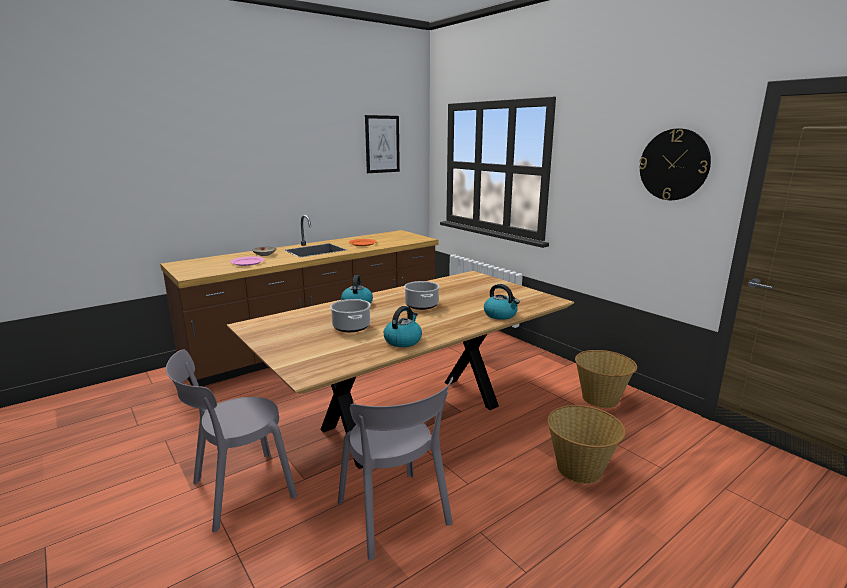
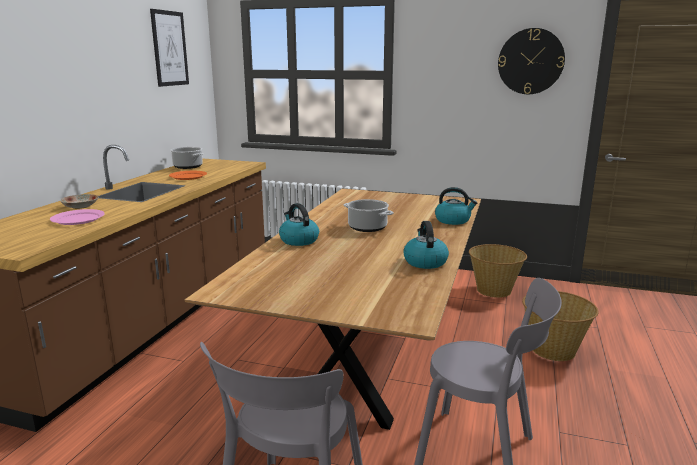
camera: 35 degrees left, 0 degrees up
(351, 327) = (345, 263): cooking pot -> cooking pot (187, 166)

